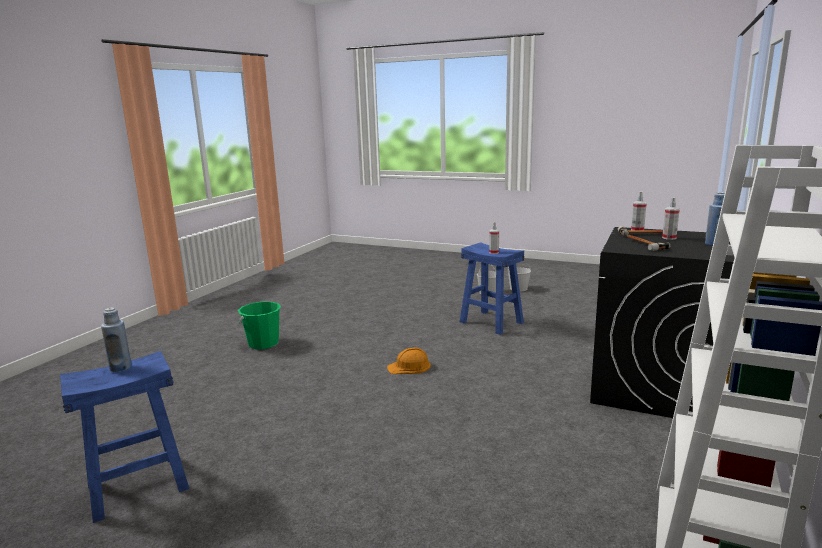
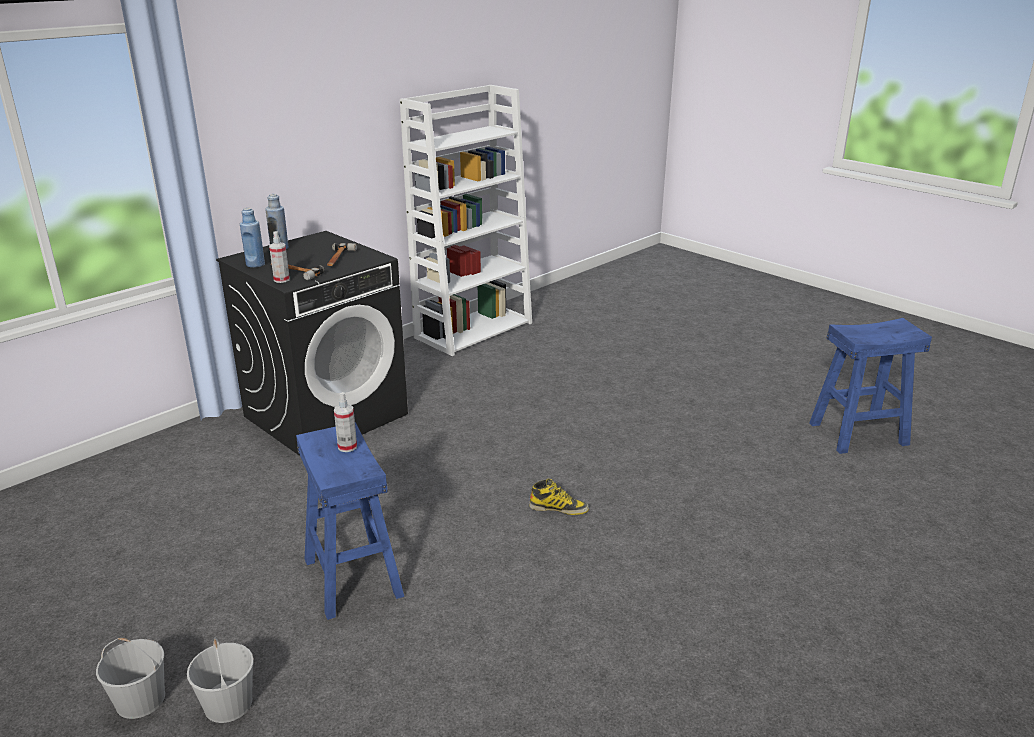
camera: 160 degrees left, 10 degrees up
(121, 367) = (880, 337): blue bottle -> blue bottle (255, 264)
(263, 343) = (797, 635): green bucket -> none
(409, 367) = (559, 508): orange hard hat -> boot
(669, 238) = (289, 262): spray bottle -> none

